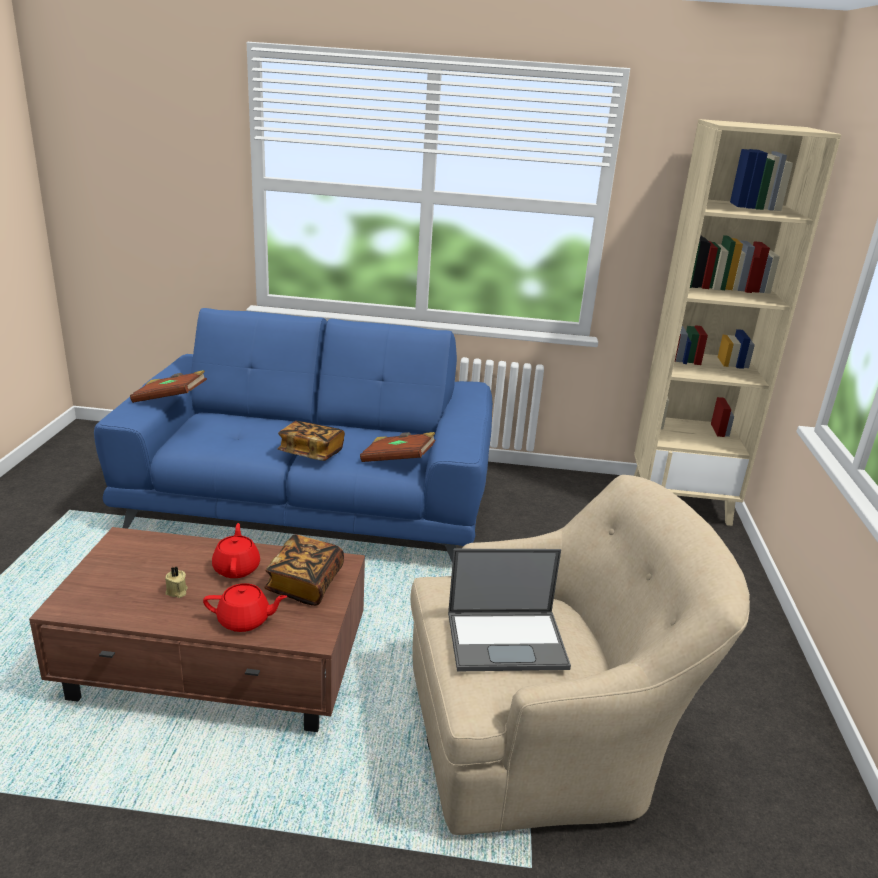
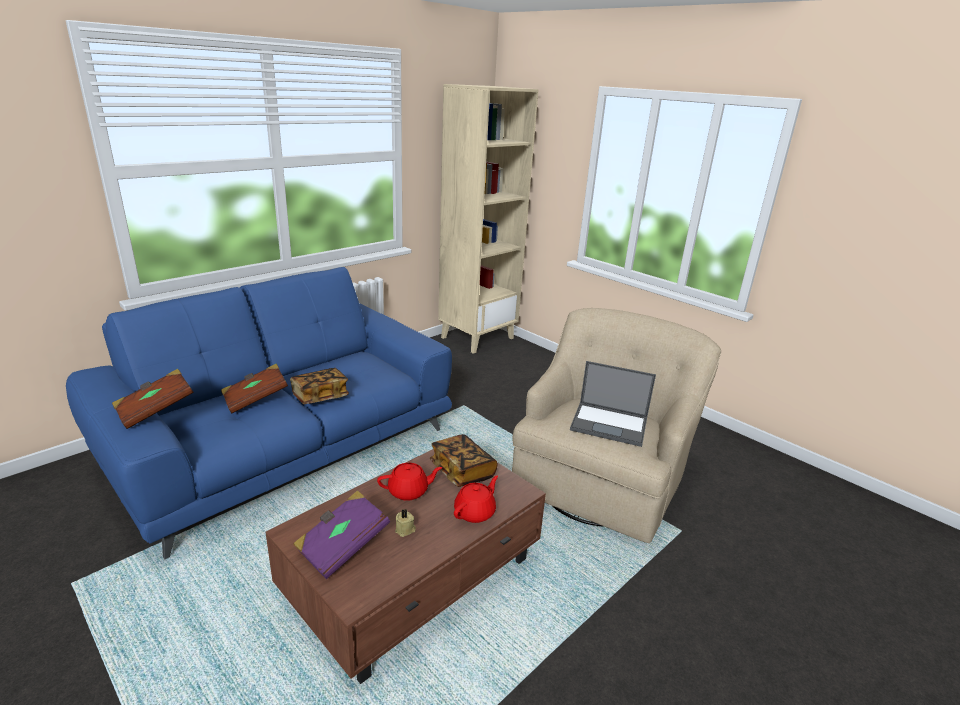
camera: 50 degrees left, 0 degrees up
(125, 569) = (342, 546): none -> purple book
(237, 568) = (409, 491): red teapot -> red teapot turned 135 degrees clockwise
(398, 460) = (380, 373): brown book -> brown book (255, 399)
(508, 640) = (610, 424): laptop -> laptop turned 75 degrees clockwise

